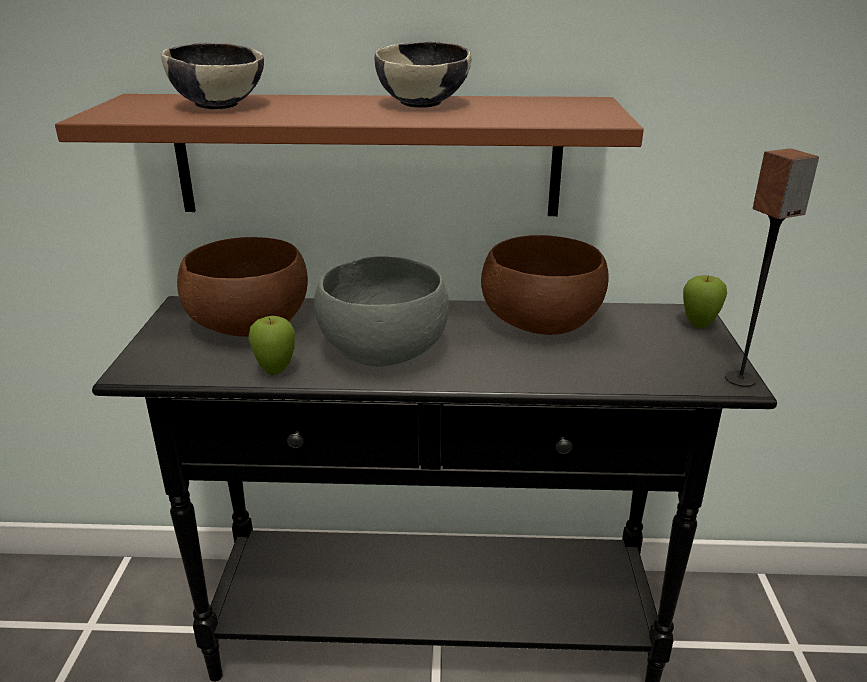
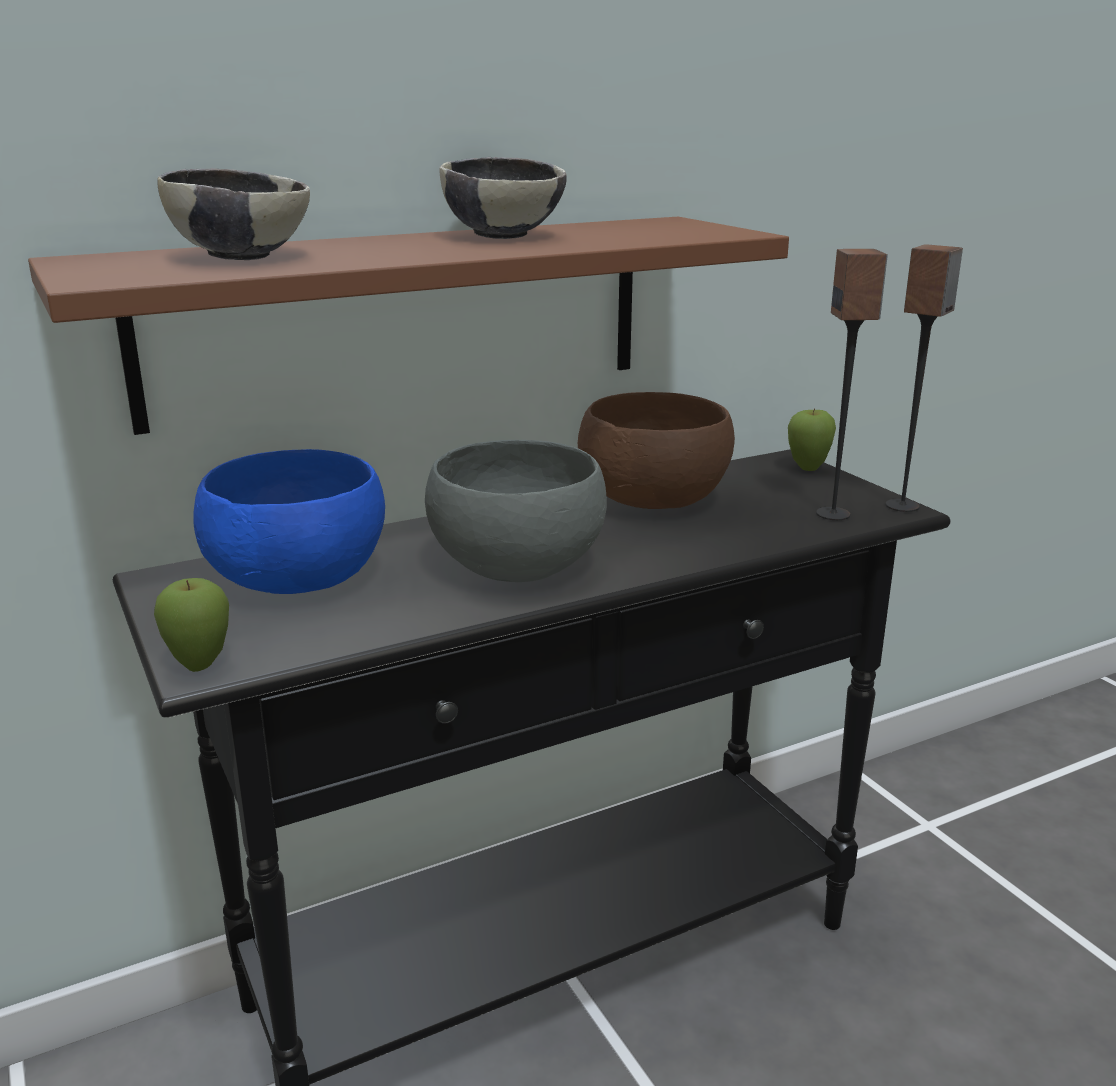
camera: 30 degrees left, 5 degrees down
(248, 325) = (296, 579): brown bowl -> blue bowl
(276, 371) = (412, 618): apple -> apple (200, 665)
(668, 371) = (834, 514): none -> speaker

